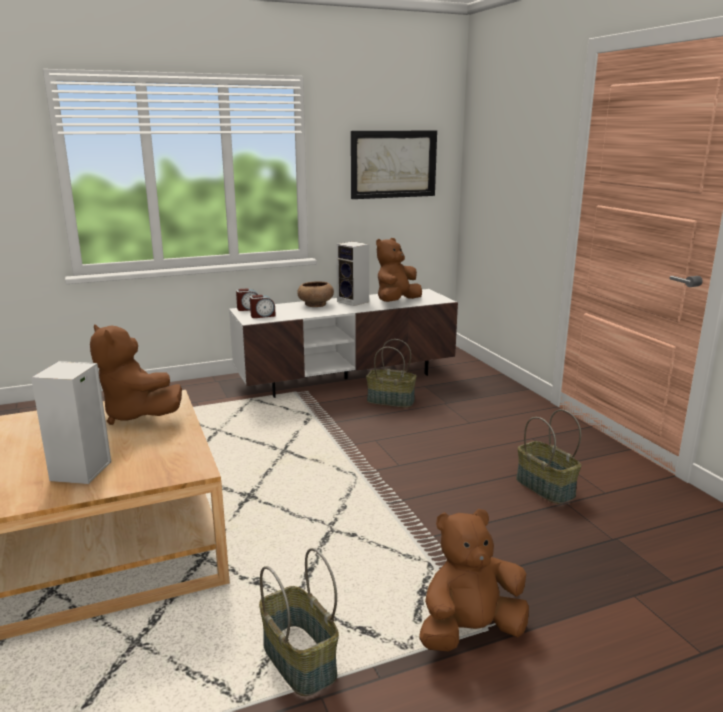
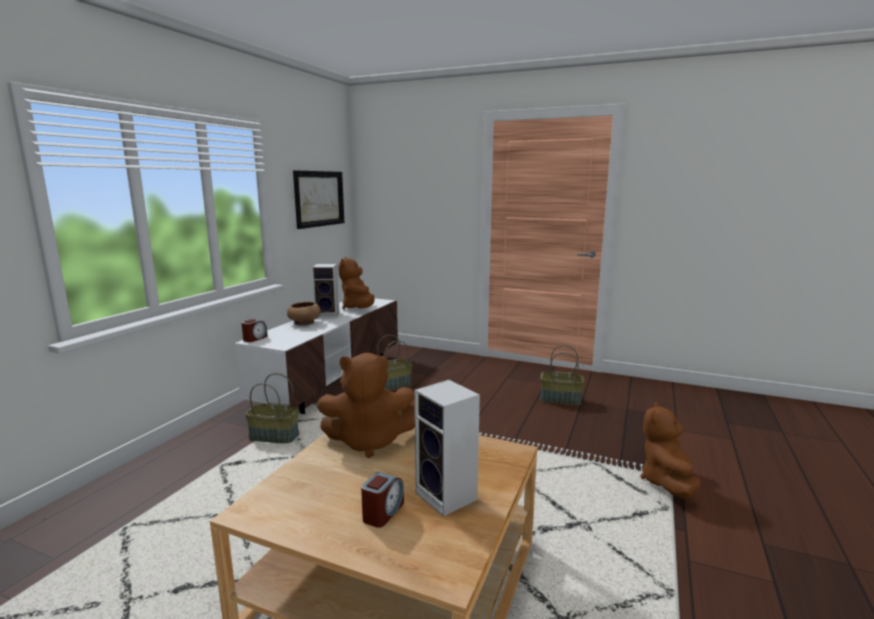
camera: 45 degrees left, 5 degrees down
(262, 315) = (283, 340): alarm clock -> alarm clock (383, 512)
(297, 660) = (645, 552): basket -> basket (273, 437)

